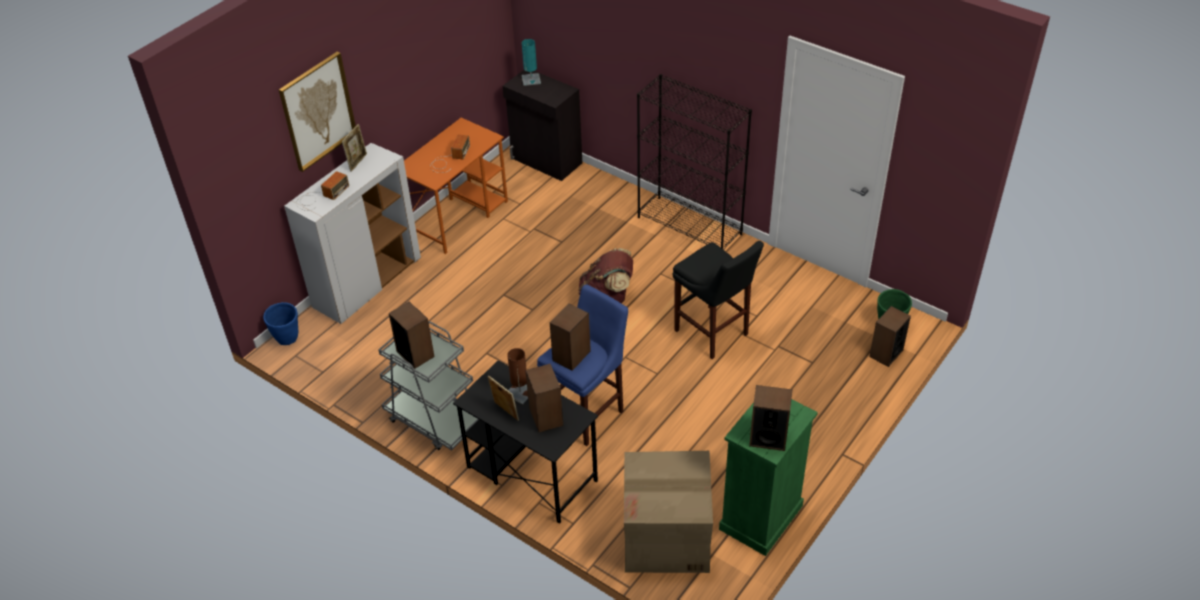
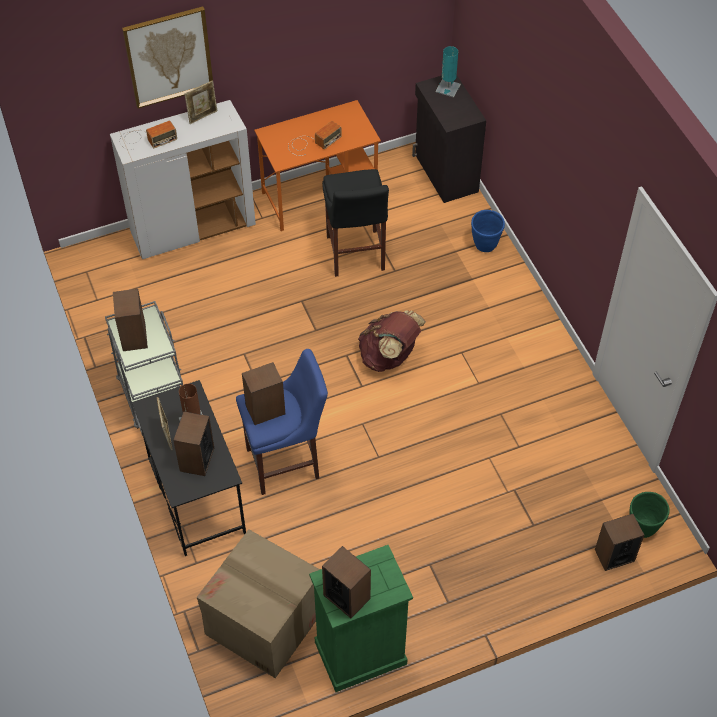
camera: 30 degrees right, 10 degrees up
(287, 339) = (90, 251): blue planter -> blue planter (485, 245)
(690, 226) = (530, 314): black bookcase -> none
(713, 334) = (461, 444): black stool -> black stool (355, 256)

